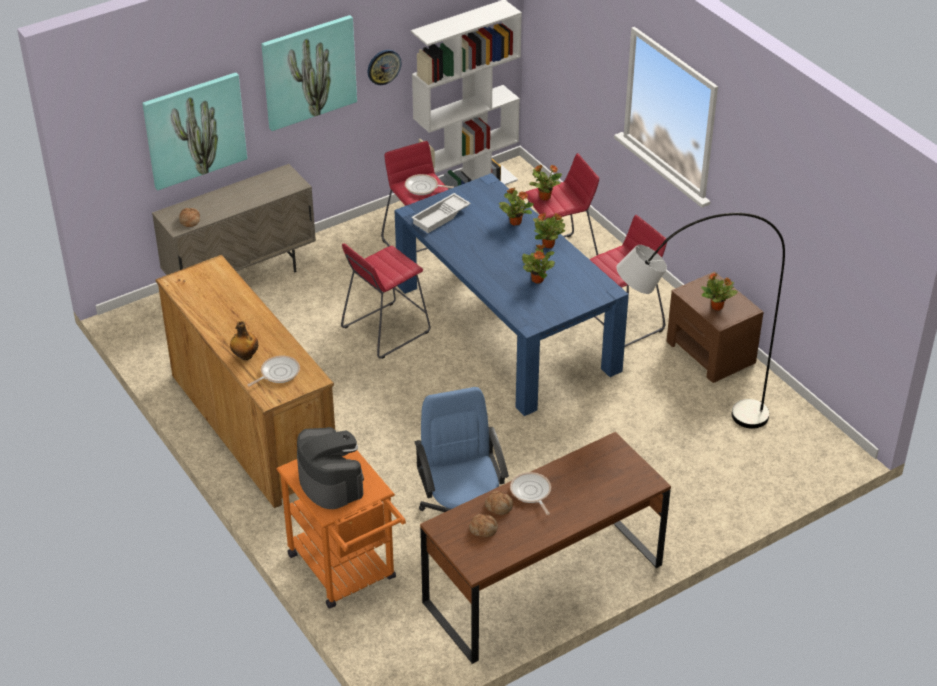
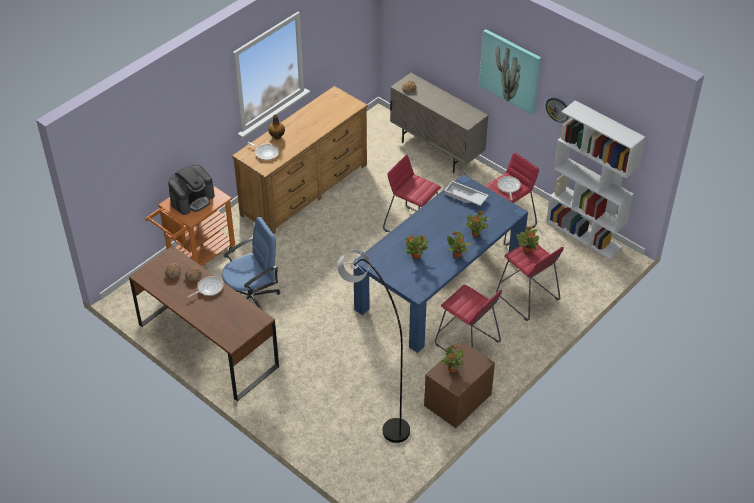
camera: 75 degrees right, 5 degrees up
(194, 130) = (441, 47): picture -> none

